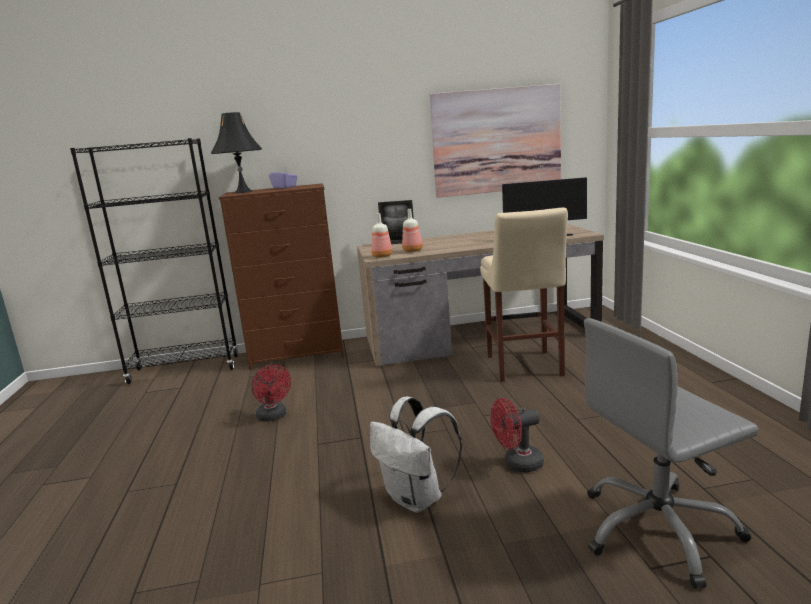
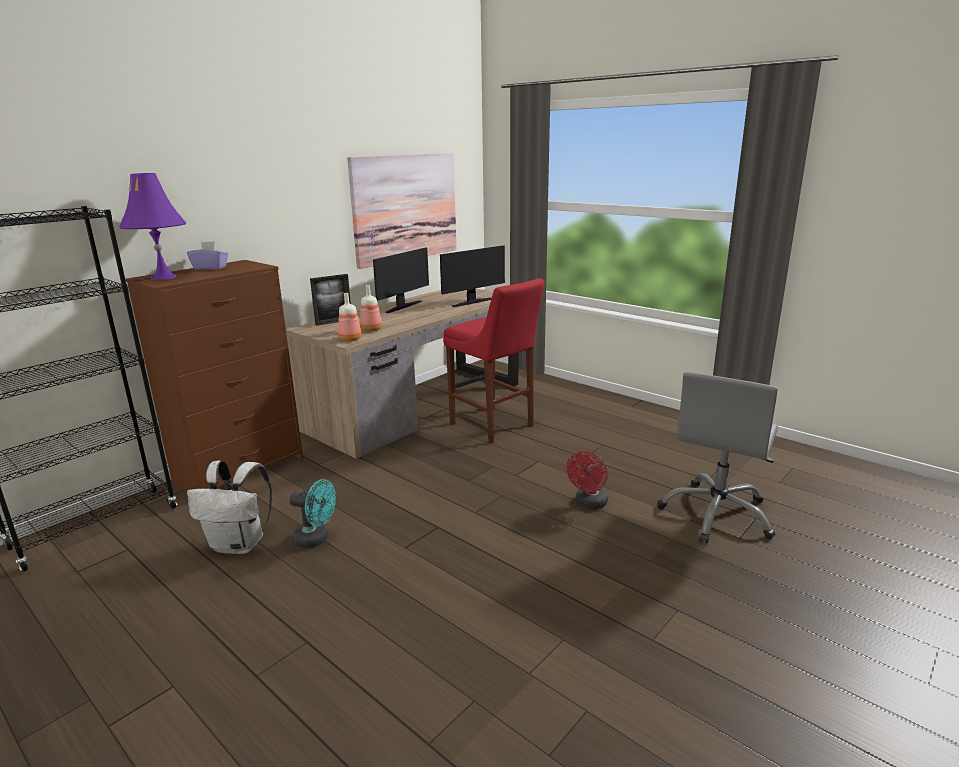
camera: 40 degrees left, 5 degrees up
(243, 192) = (163, 277): black table lamp -> purple table lamp
(274, 416) = (316, 539): red fan -> turquoise fan
(417, 499) = (555, 556): white backpack -> white backpack (240, 544)
(475, 236) = (403, 306): none -> monitor
(524, 367) = (494, 426): beige stool -> red stool

